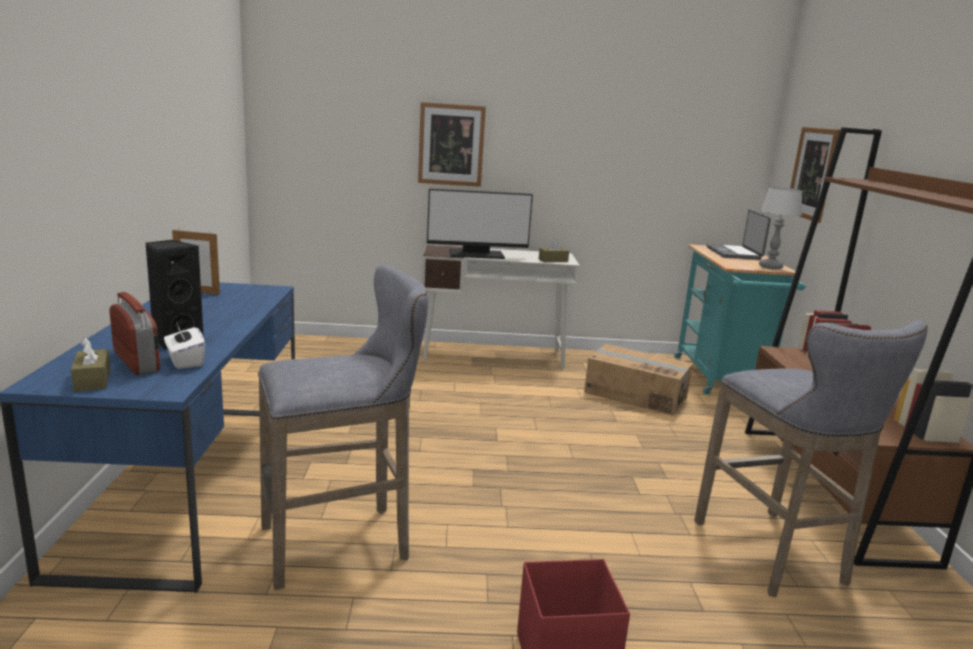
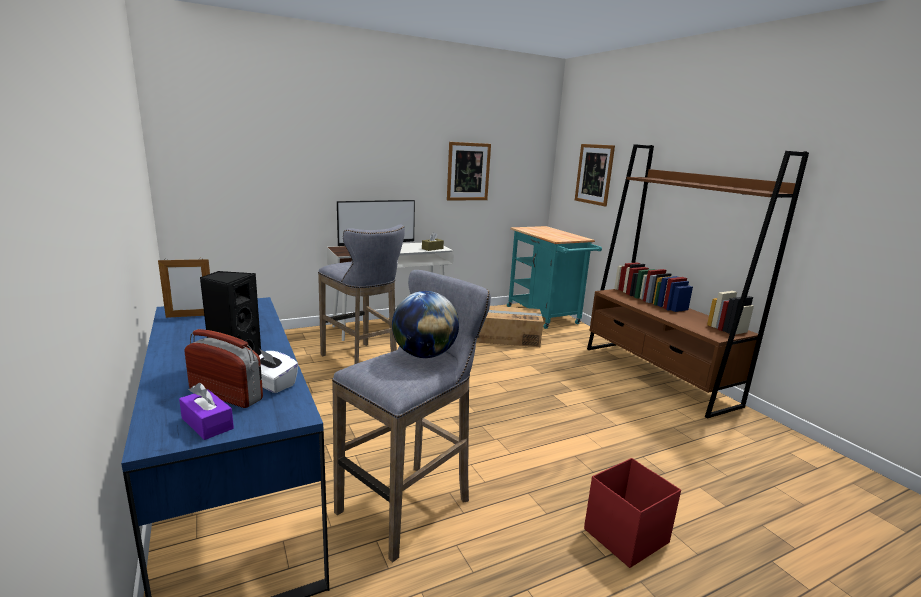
camera: 25 degrees left, 0 degrees up
(92, 380) = (207, 423): brown tissue box -> purple tissue box
(358, 364) = (424, 355): none -> globe
(451, 145) = (340, 164): picture -> picture (468, 171)
(735, 253) = (544, 231): laptop -> none
(770, 267) = (575, 238): table lamp -> none
(775, 556) = (668, 425): grey stool -> grey stool (362, 362)

